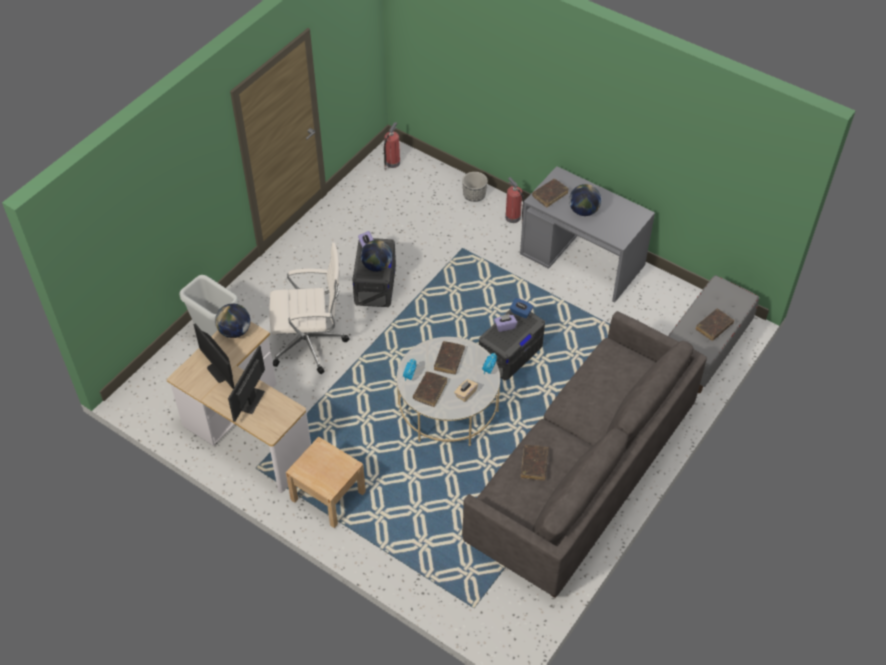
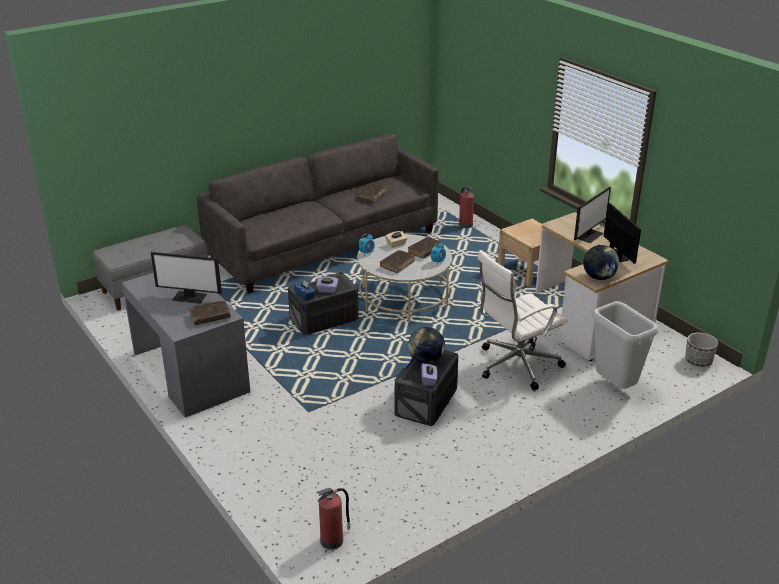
camera: 160 degrees left, 20 degrees down
(310, 344) = (516, 365): white office chair -> white office chair turned 45 degrees counterclockwise
(474, 195) = (252, 467): planter -> planter (698, 361)
(513, 218) = (226, 429): fire extinguisher -> fire extinguisher (465, 225)
(583, 211) = (190, 297): globe -> monitor
(714, 327) = (155, 241): brown book -> none

